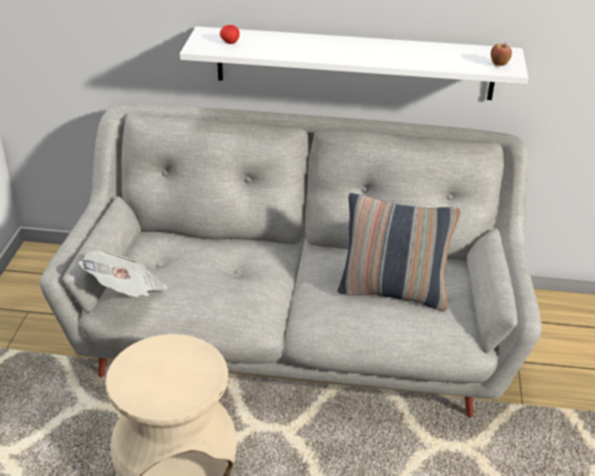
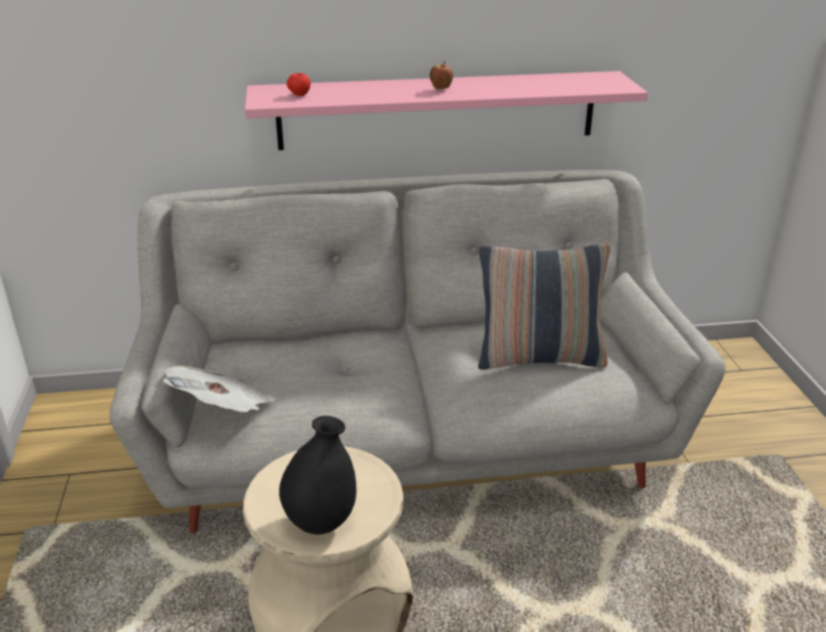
camera: 15 degrees left, 5 degrees down
(156, 392) = (321, 520): none -> black vase
(354, 63) = (437, 110): white shelf -> pink shelf
(499, 65) = (610, 85): apple -> apple (441, 89)

